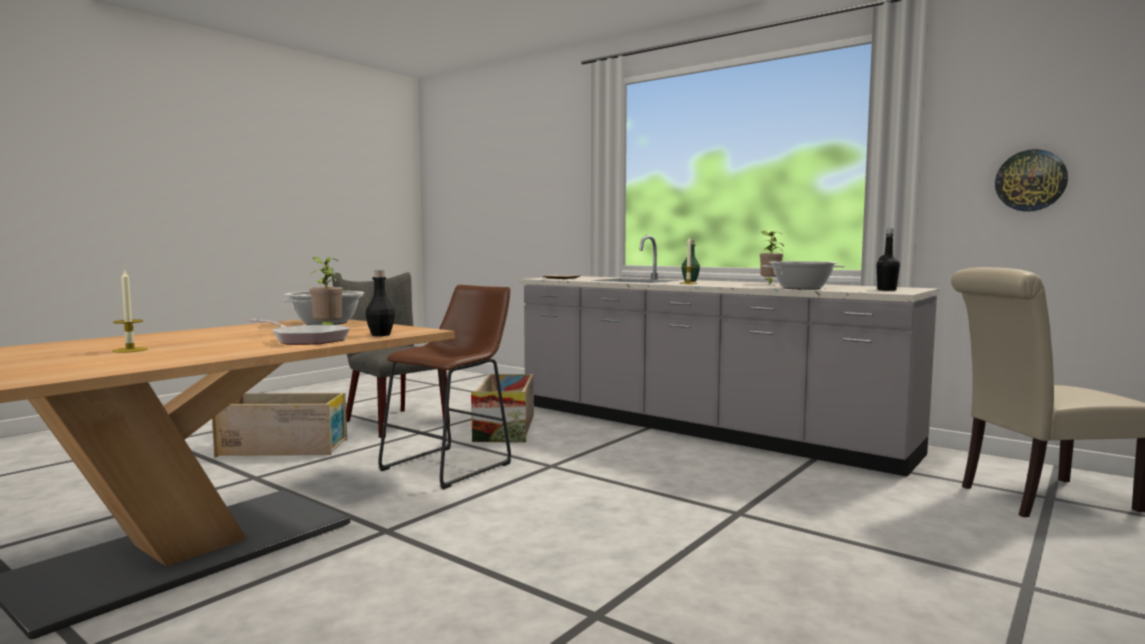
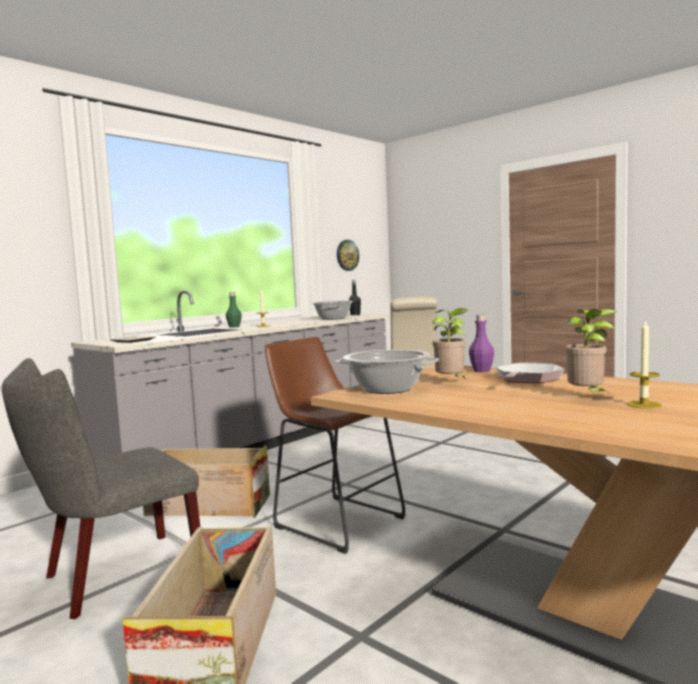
camera: 85 degrees left, 0 degrees up
(381, 335) = (481, 370): black bottle -> purple bottle
(770, 284) = (284, 321): potted plant -> potted plant (588, 396)

